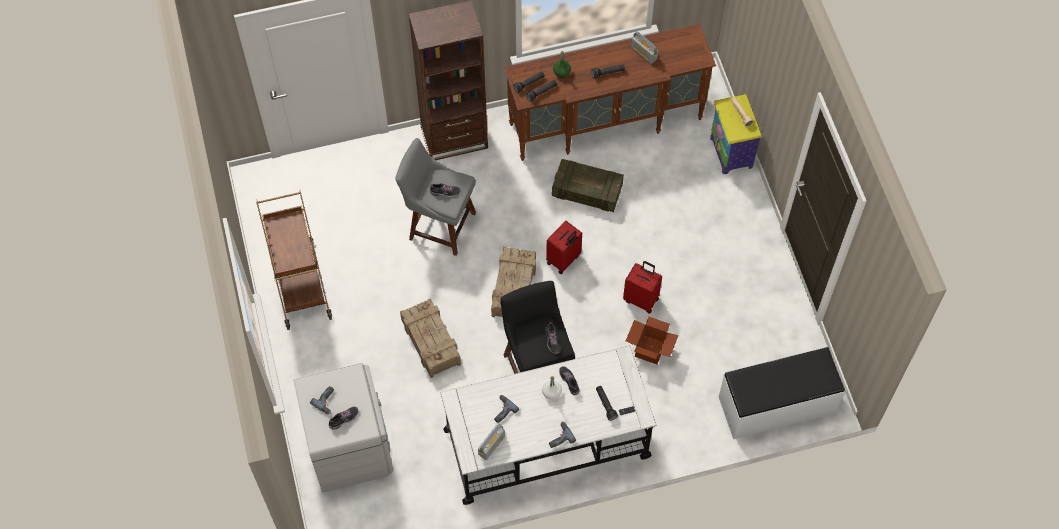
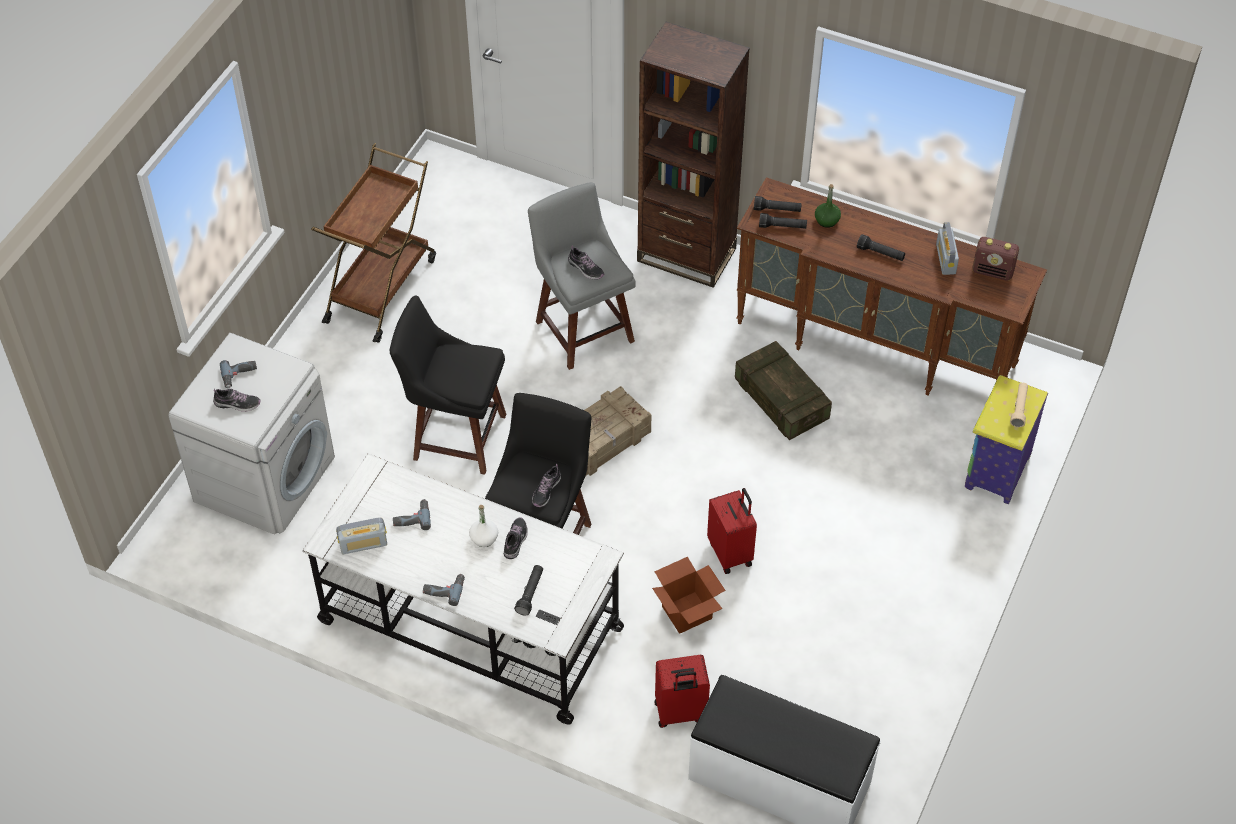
camera: 40 degrees right, 10 degrees down
(431, 341) = (455, 435): crate -> black stool
(564, 260) = (683, 452): red suitcase -> red suitcase (680, 713)
(674, 44) = (993, 272): none -> radio

